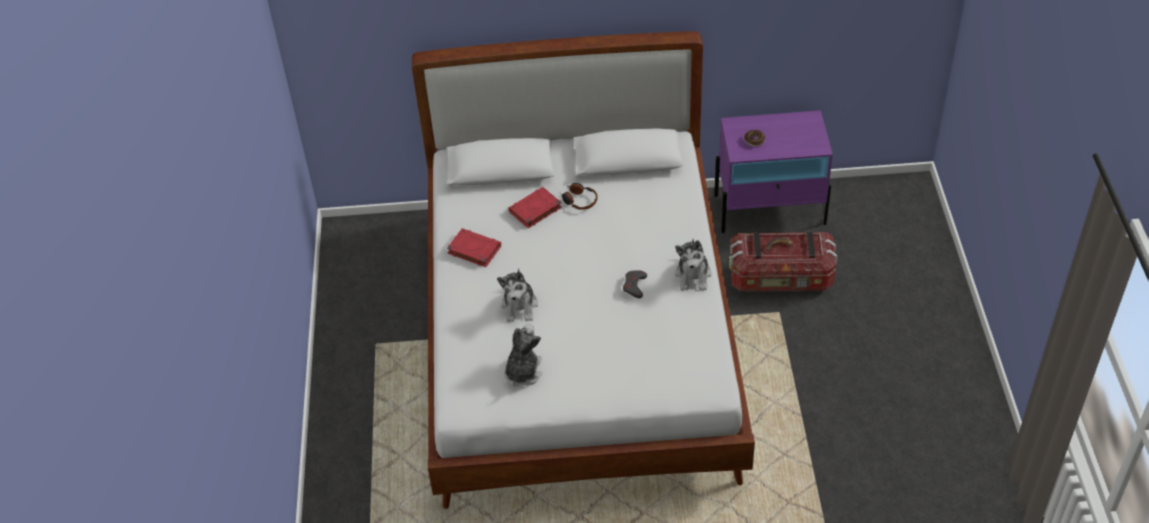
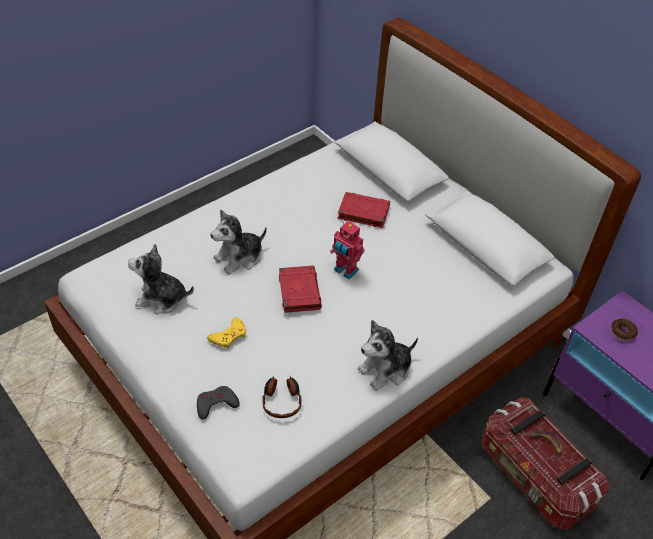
camera: 50 degrees right, 0 degrees up
(473, 250) = (281, 197): red book -> red book (299, 291)
(523, 372) = (162, 299): plush toy -> plush toy turned 150 degrees counterclockwise
(579, 200) = (402, 236): headphones -> headphones (282, 400)
(586, 251) = (345, 271): none -> toy robot
(593, 347) = (229, 336): none -> yellow game controller
(634, 286) = (331, 328): grey game controller -> grey game controller (216, 404)

